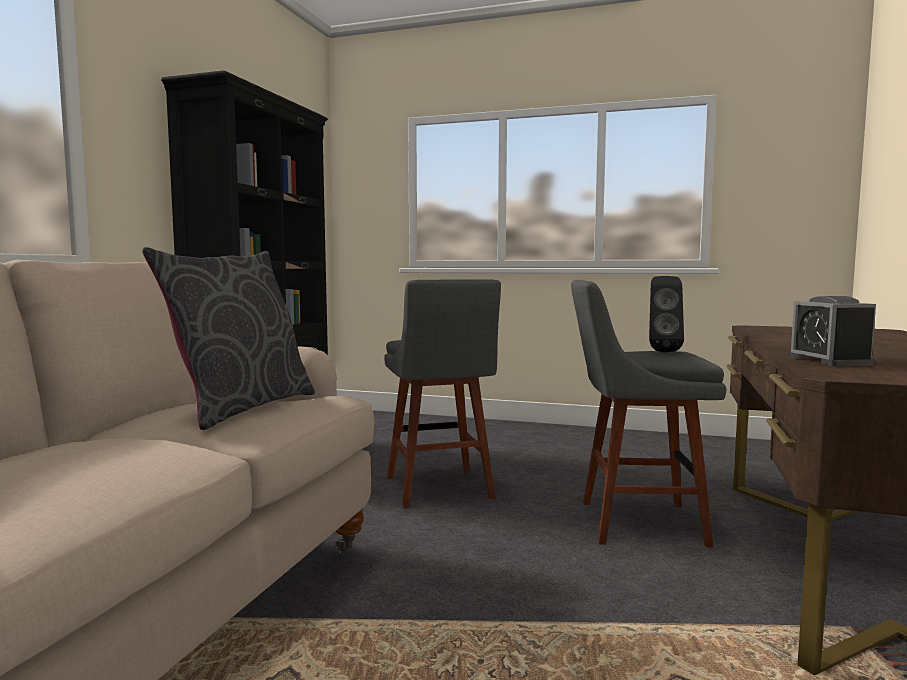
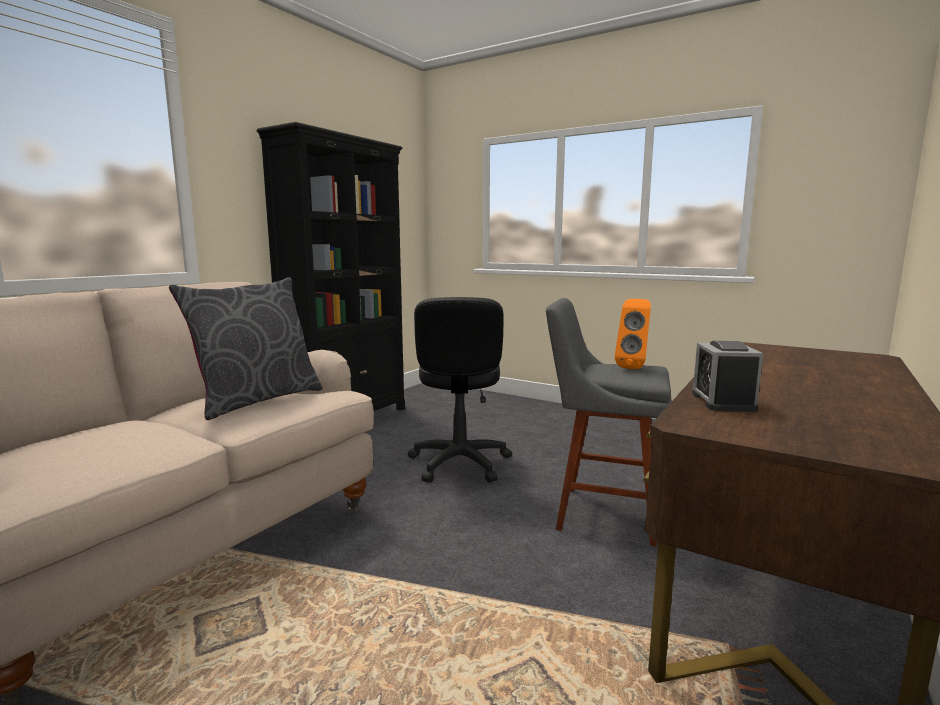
camera: 15 degrees right, 5 degrees up
(440, 489) = (459, 463): grey stool -> black office chair
(663, 351) = (633, 367): black speaker -> orange speaker

